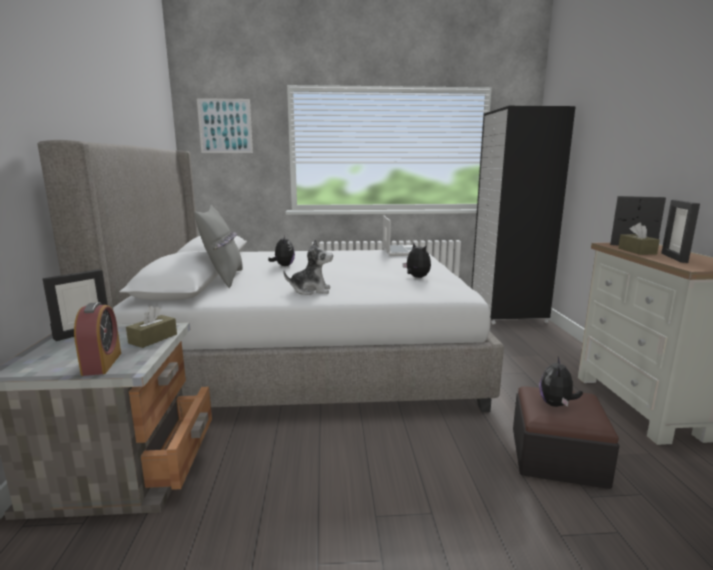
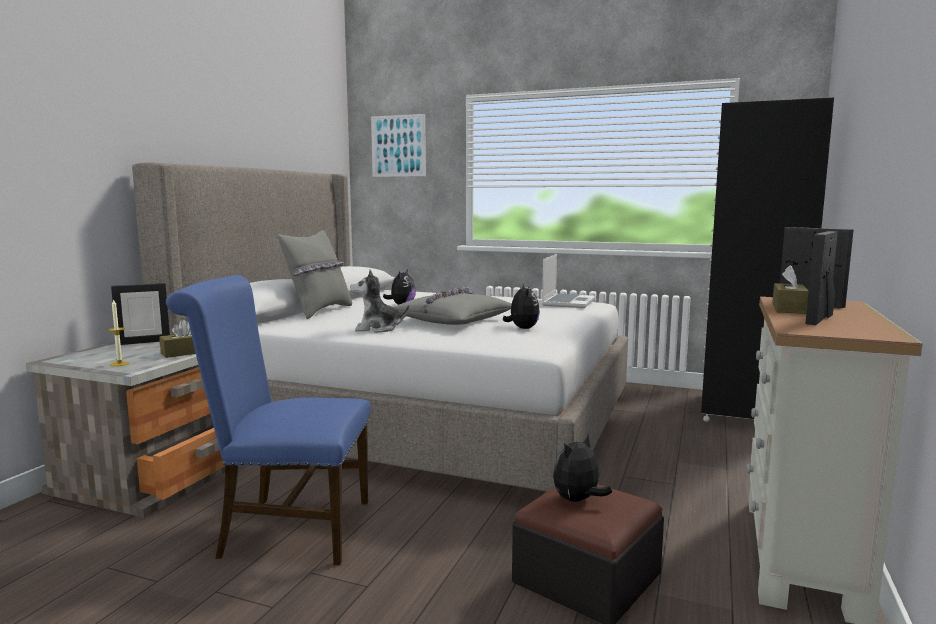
camera: 25 degrees right, 5 degrees down
(102, 363) = (119, 364): alarm clock -> candle
(311, 290) = (378, 329): plush toy -> plush toy turned 150 degrees clockwise
(311, 481) = (286, 528): none -> blue chair
(353, 275) = (452, 320): none -> grey pillow

